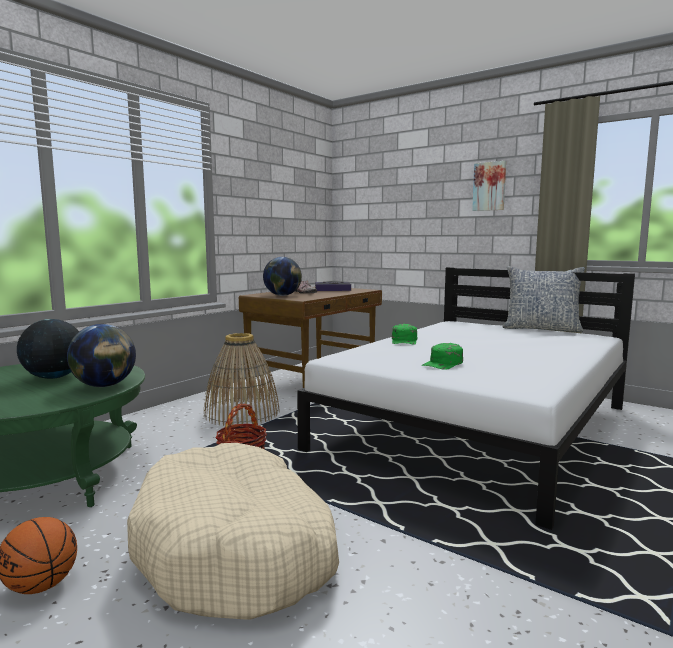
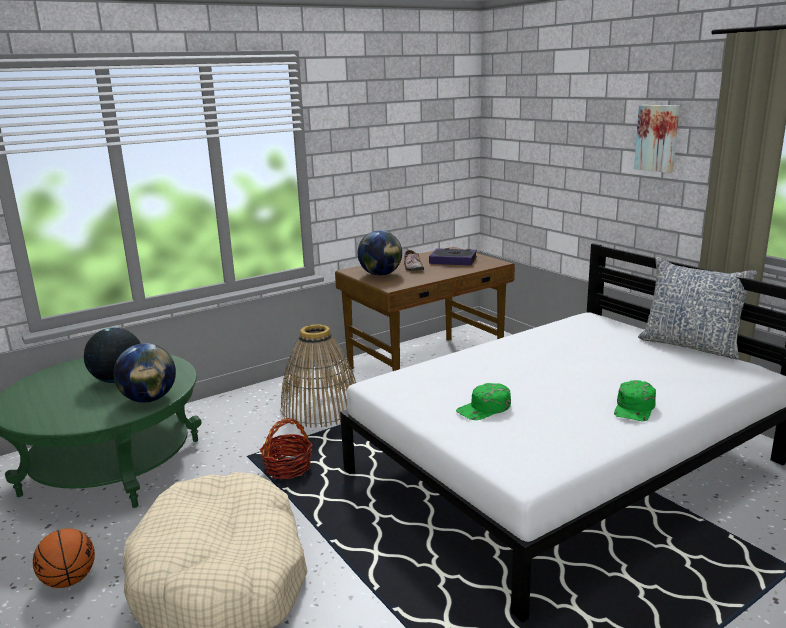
camera: 20 degrees right, 10 degrees up
(404, 341) = (486, 356): green cap -> green cap (634, 408)

